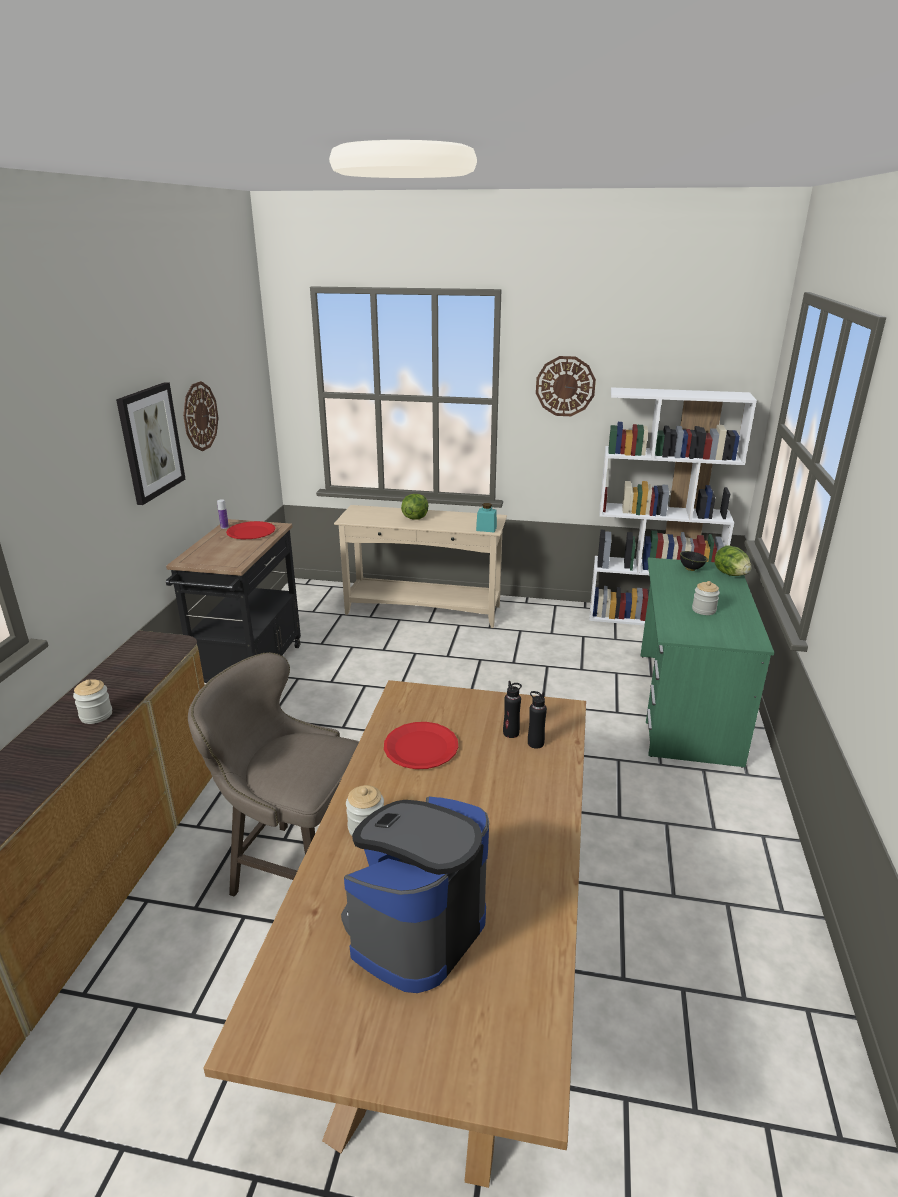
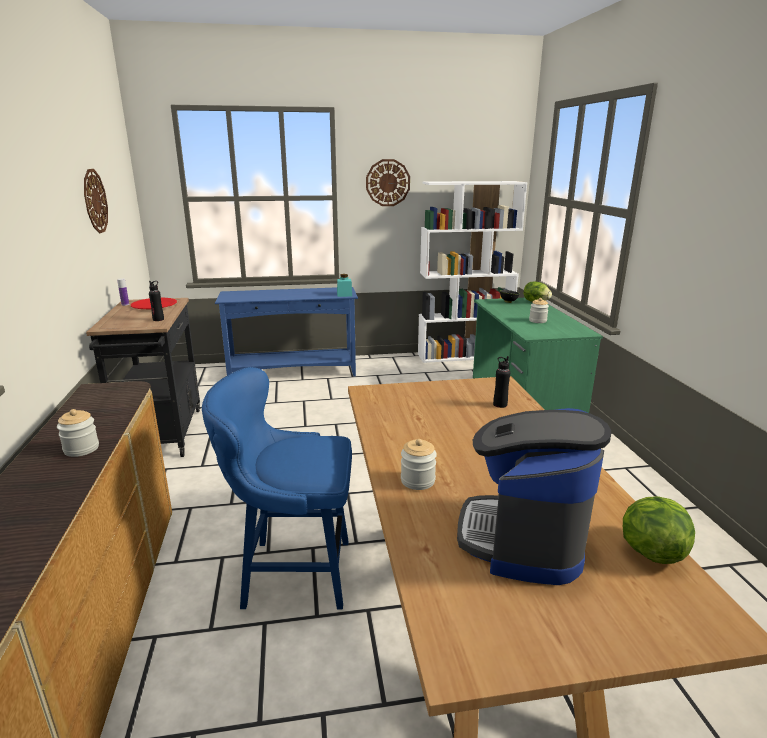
camera: 20 degrees left, 5 degrees down
(150, 442) = (63, 211): picture -> none
(294, 869) = (291, 573): beige stool -> blue stool
(415, 518) = (282, 294): lettuce -> lettuce (650, 551)
(420, 747) = (414, 421): red plate -> none
(424, 609) = (293, 372): beige console table -> blue console table
(511, 733) = (476, 402): black bottle -> black bottle (158, 319)

